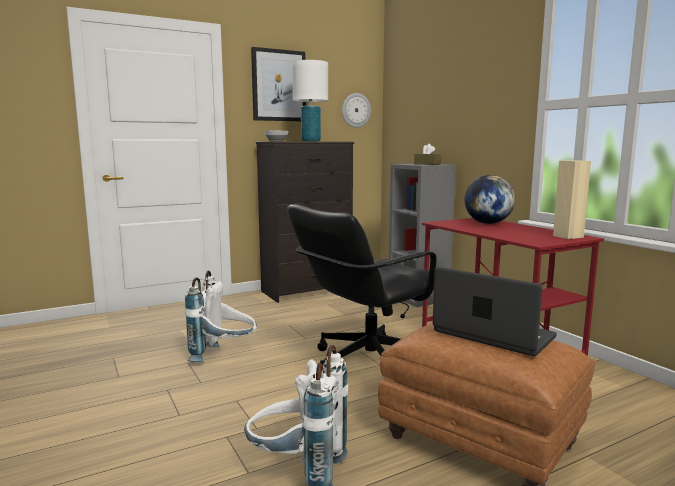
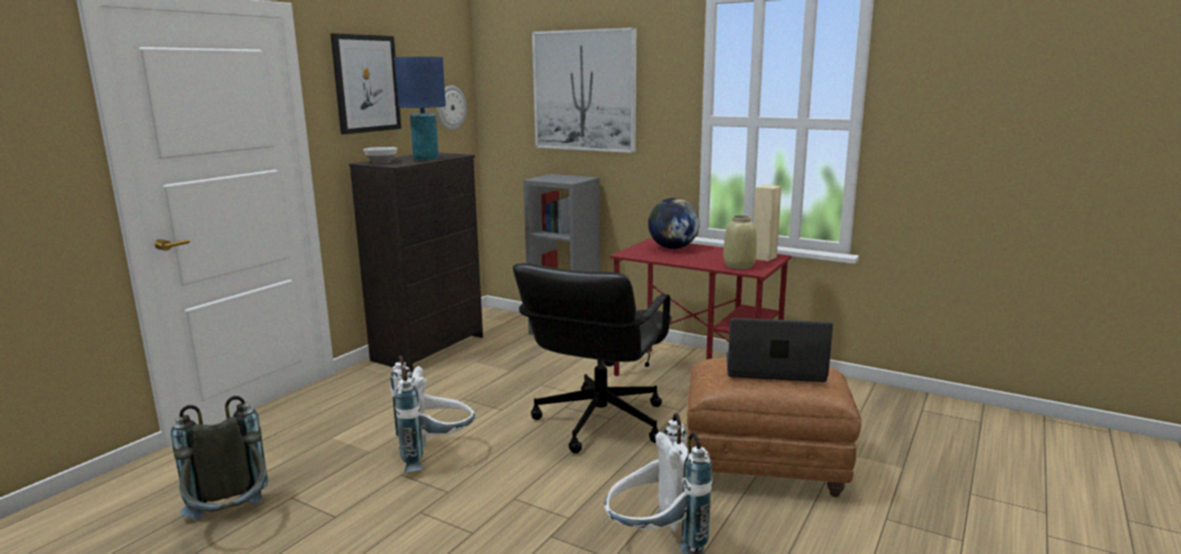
camera: 30 degrees left, 5 degrees up
(66, 362) = (231, 522): none -> grey backpack
(311, 141) = (426, 159): white table lamp -> blue table lamp
(427, 164) = (568, 178): brown tissue box -> none
(449, 90) = (584, 91): none -> picture
(528, 238) = (739, 266): none -> beige vase

